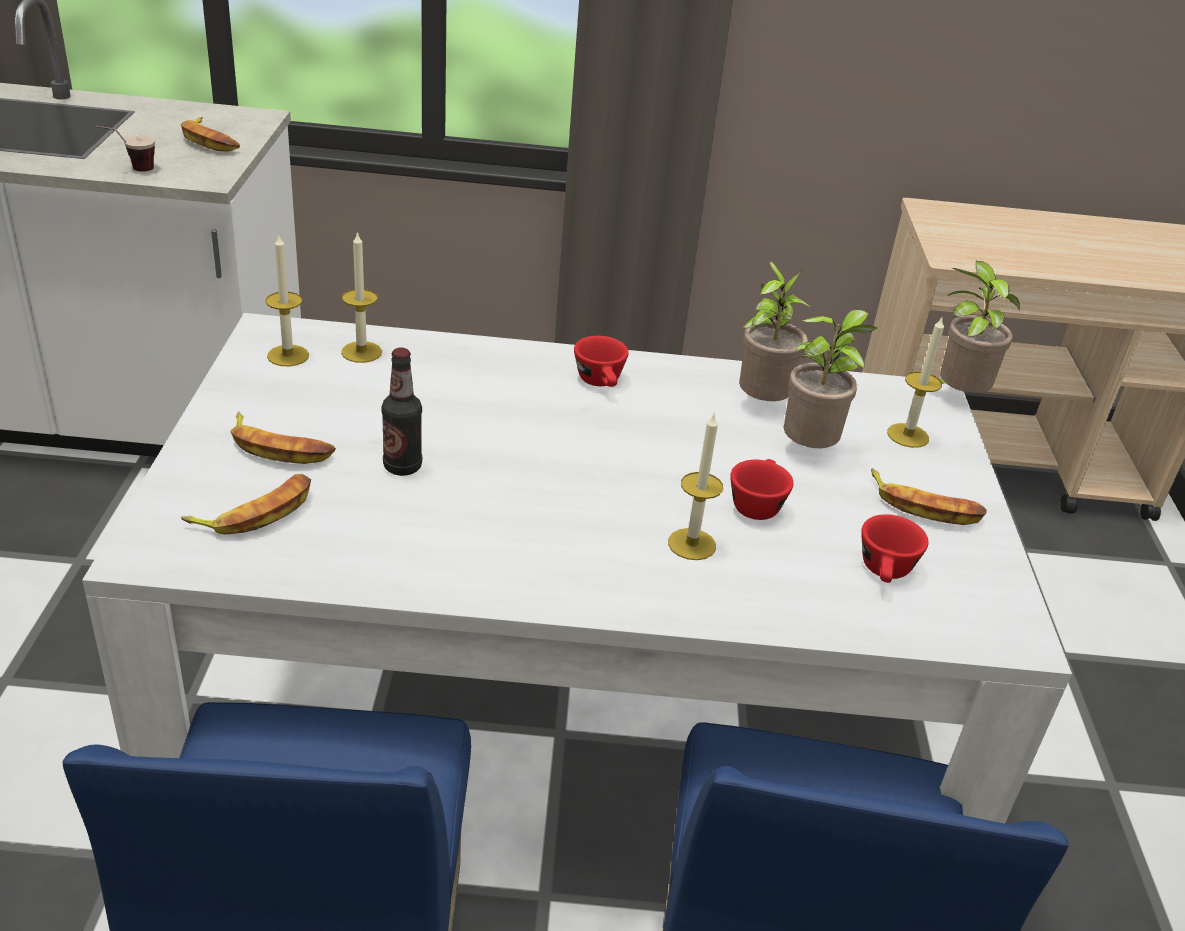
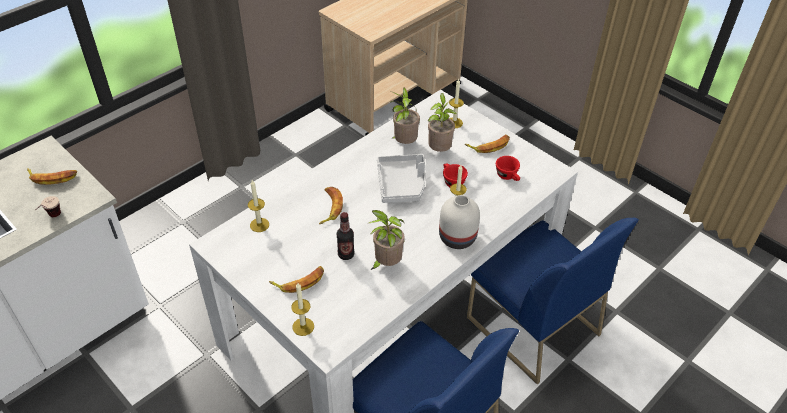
camera: 45 degrees left, 10 degrees up
(256, 512) = (333, 307): banana -> banana (329, 207)
(288, 355) = (238, 247): candle -> candle (303, 326)
(601, 383) = (350, 173): red cup -> none
(620, 584) = (458, 238): none -> white vase
(658, 449) = (401, 184): none -> grey tray
(955, 397) = (447, 97): potted plant -> potted plant (386, 264)

